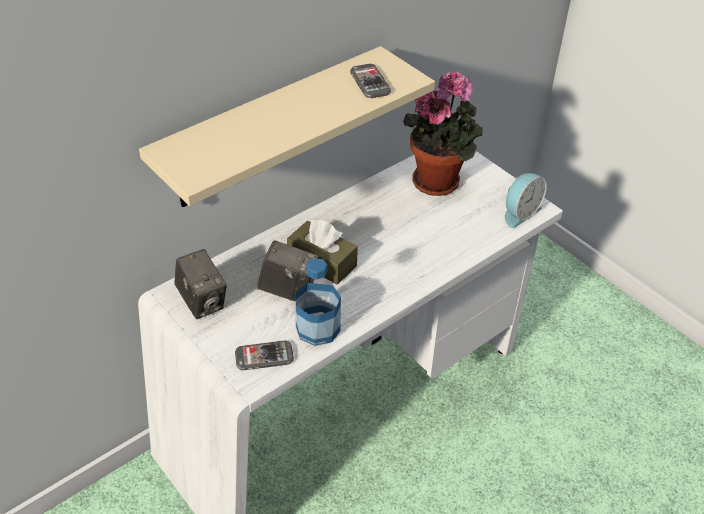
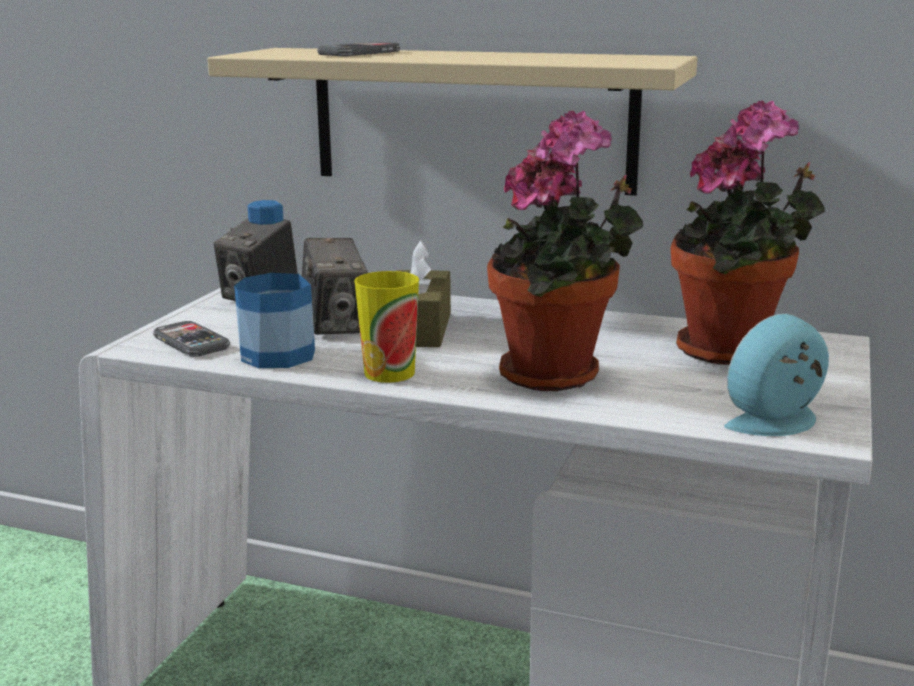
camera: 60 degrees right, 25 degrees down
(370, 82) = (589, 59): phone -> phone (359, 53)
(378, 297) = (389, 373): none -> cup
(426, 245) = (558, 376): none -> potted plant
(519, 213) = (779, 423): alarm clock -> alarm clock turned 135 degrees clockwise

